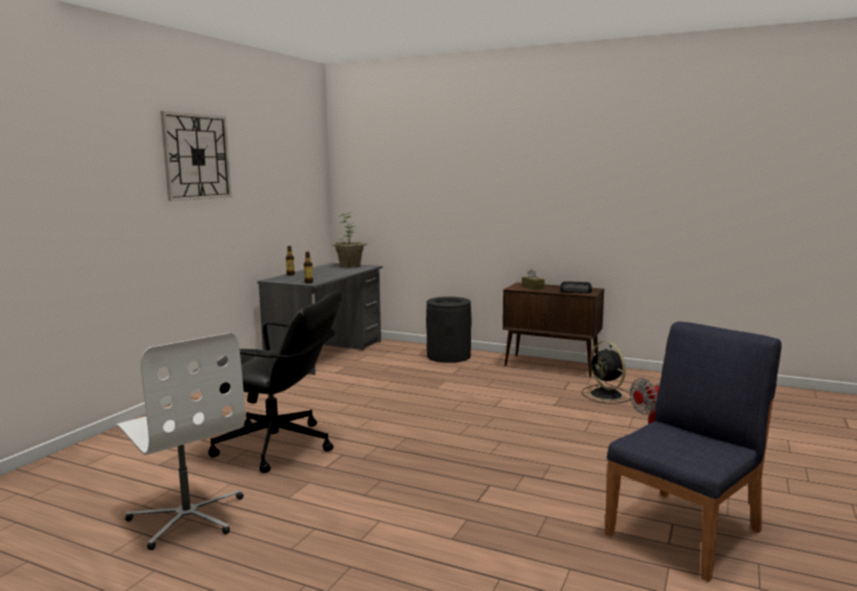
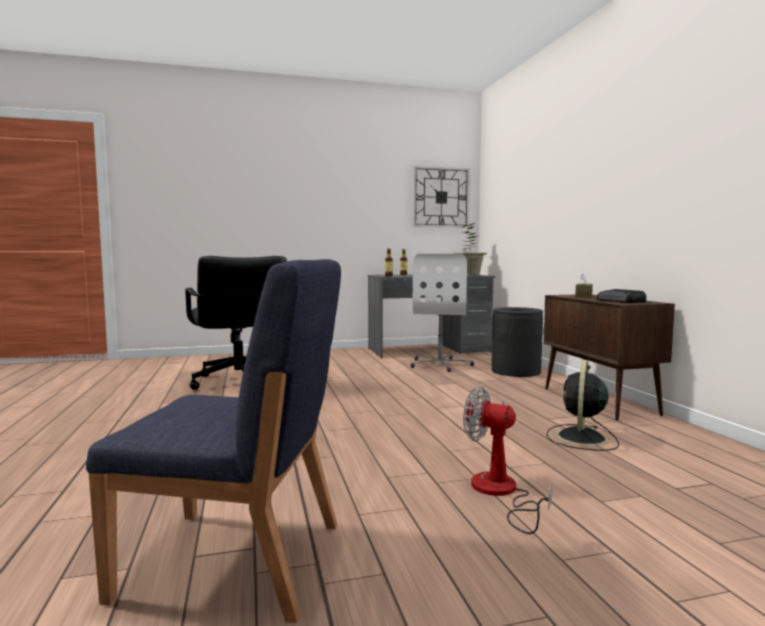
camera: 50 degrees right, 5 degrees down
(188, 517) = (113, 393): white office chair -> white office chair (440, 364)
(197, 157) = (314, 170): wall clock -> wall clock (441, 197)

